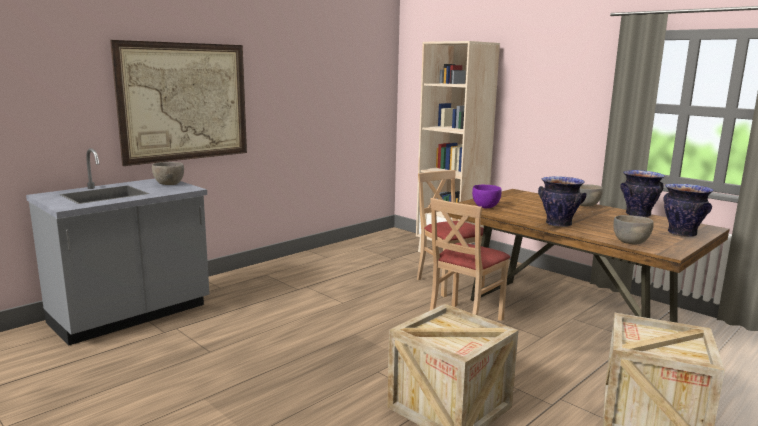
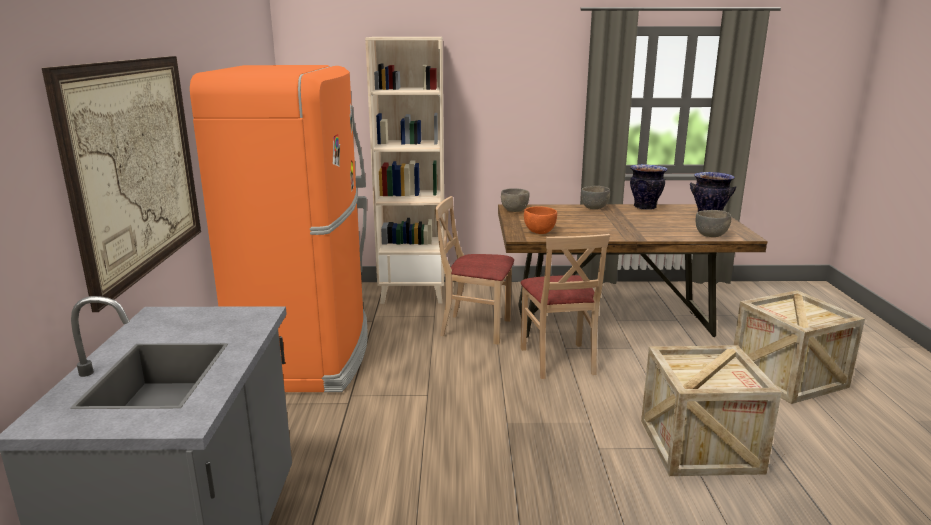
camera: 45 degrees left, 5 degrees up
(168, 184) = (200, 318): grey bowl -> grey bowl (514, 211)
(327, 261) = (308, 354): none -> orange fridge
(485, 207) = (539, 232): purple bowl -> orange bowl
(558, 224) = (632, 233): vase -> none

